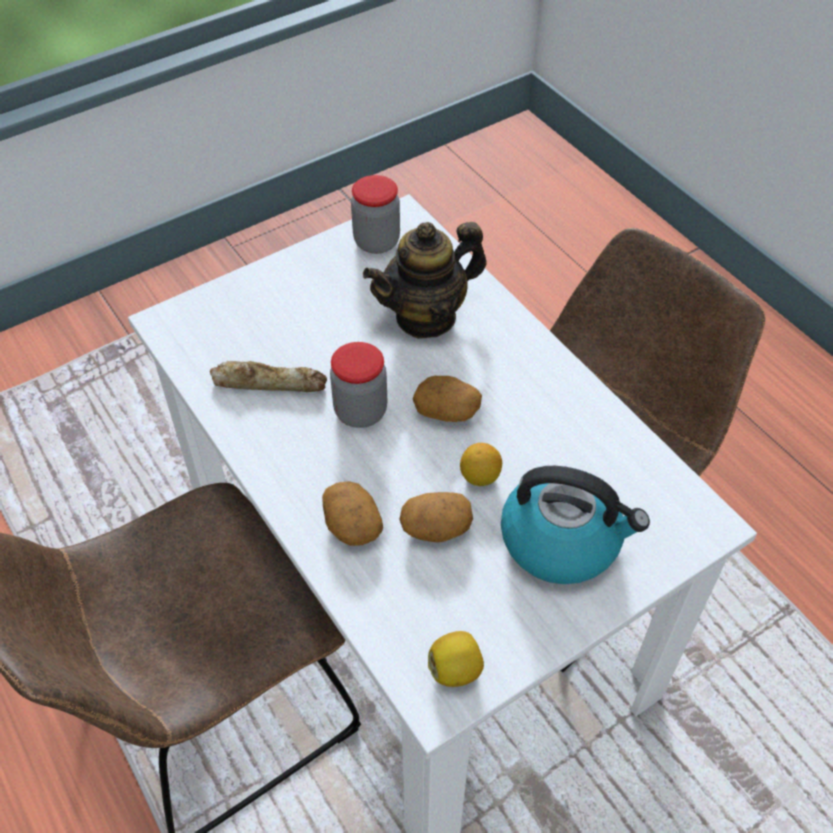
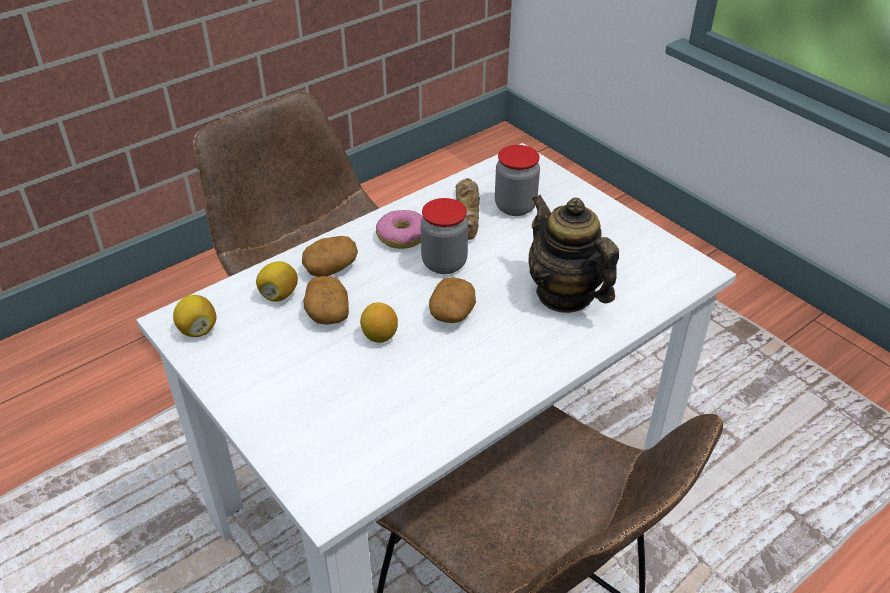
camera: 85 degrees right, 10 degrees down
(302, 448) = (402, 236): none -> donut
(376, 242) = (655, 257): jar -> jar (515, 207)
(397, 580) = (279, 294): none -> lemon
(562, 540) = (312, 390): kettle -> none

